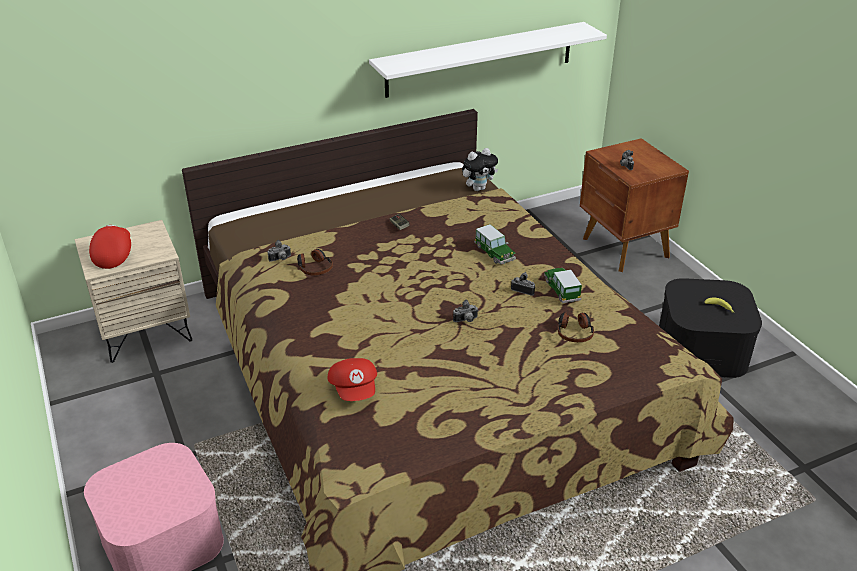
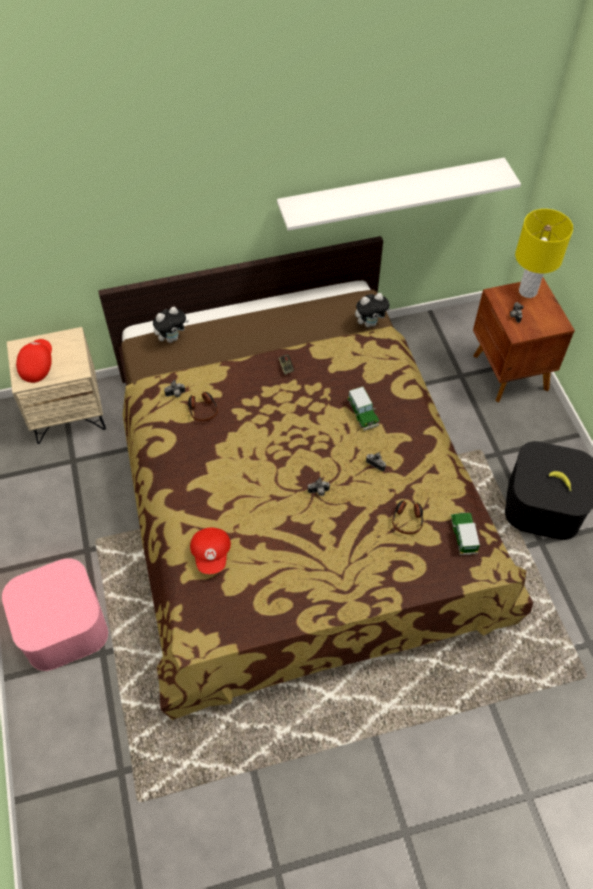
camera: 10 degrees right, 20 degrees up
(266, 218) = (172, 338): none -> plush toy
(561, 290) = (410, 467): toy car -> toy car (463, 535)
(631, 148) = (528, 291): none -> yellow table lamp

